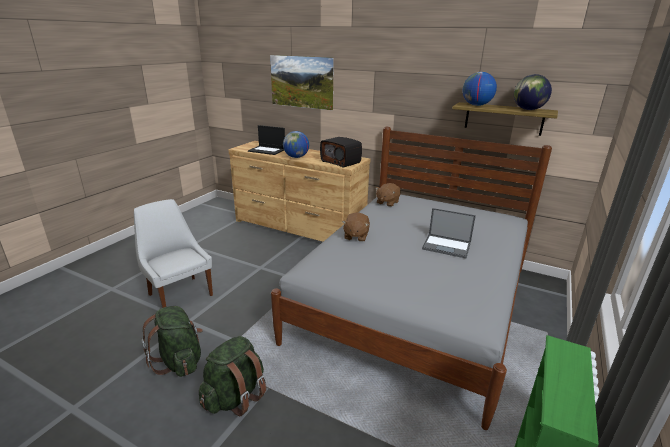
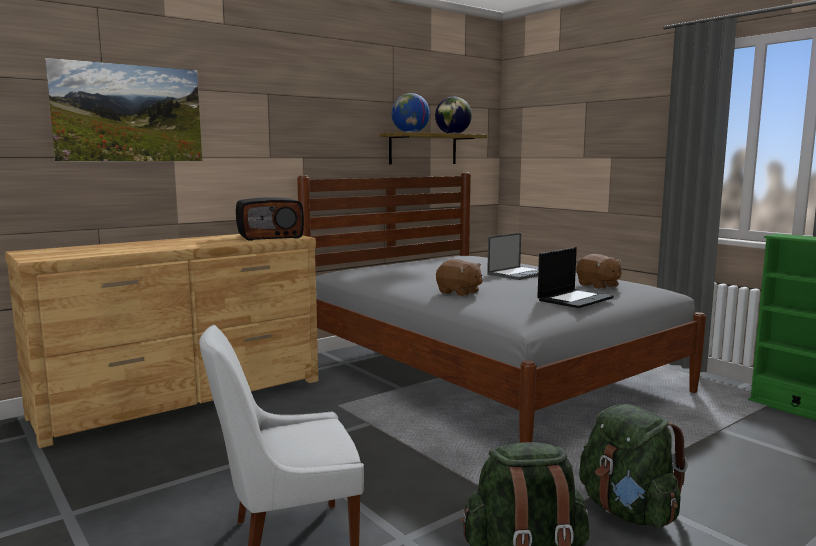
camera: 65 degrees left, 15 degrees down
(267, 150) = (107, 250): laptop -> laptop (575, 299)
(296, 157) = (195, 245): globe -> none
(387, 202) = (369, 274): brown plush toy -> brown plush toy (598, 286)

